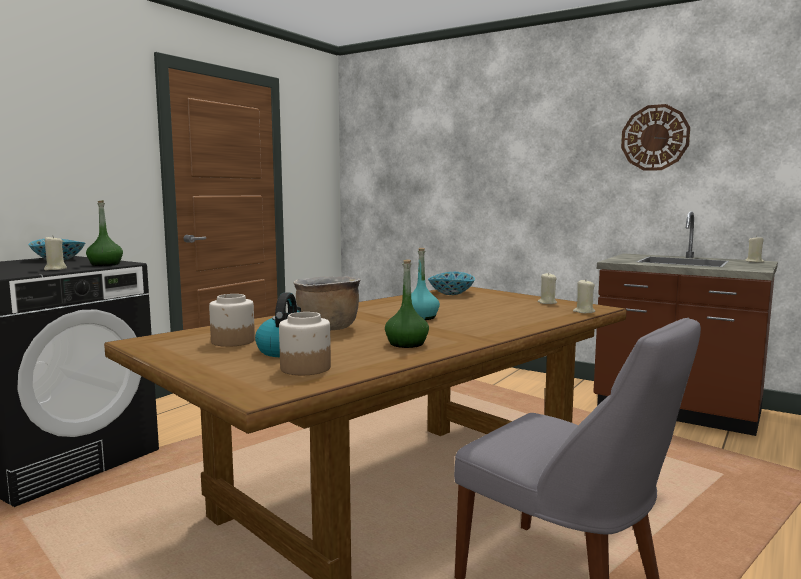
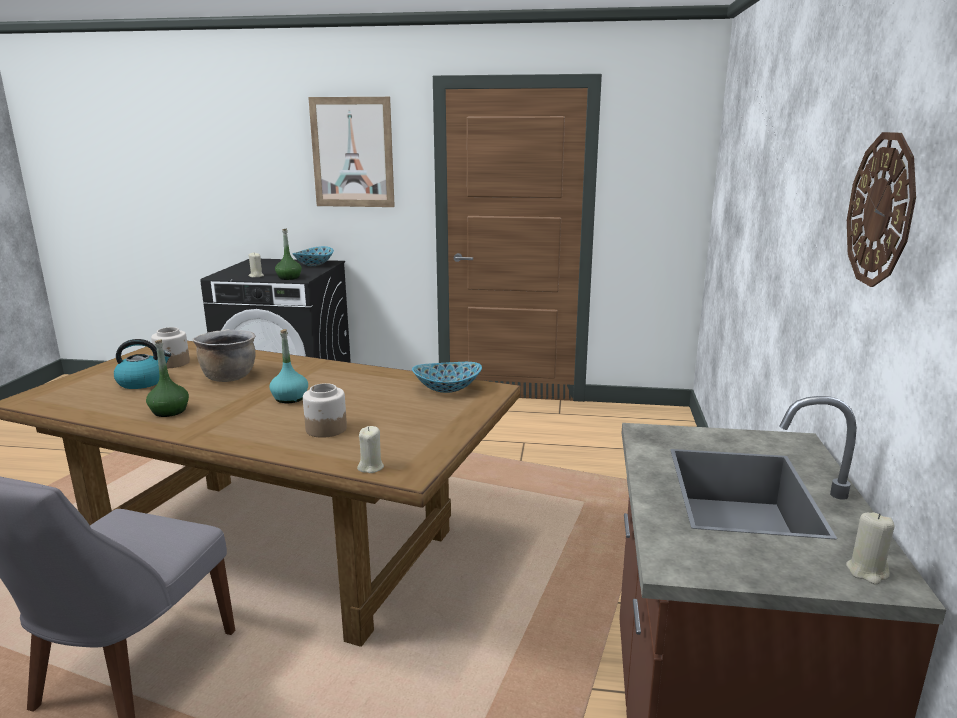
camera: 65 degrees right, 10 degrees up
(72, 122) = (352, 153): none -> picture
(305, 368) = (88, 397): jar -> jar (325, 429)
(547, 303) = (423, 441): beige candle -> none

